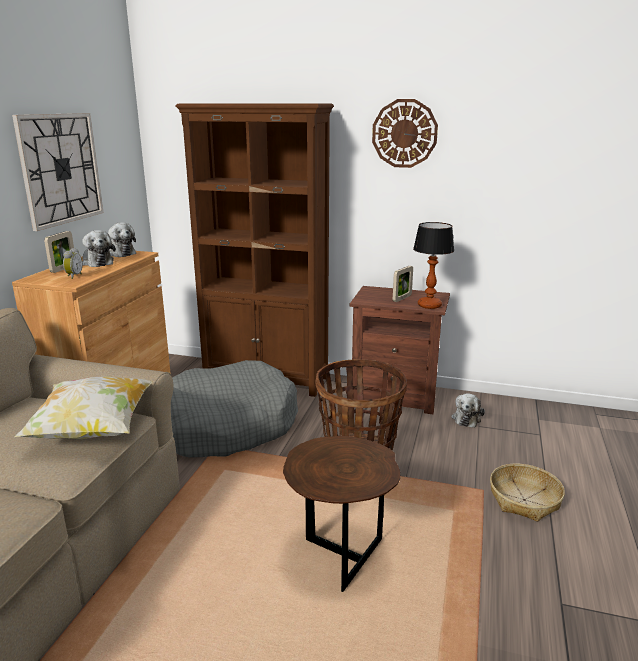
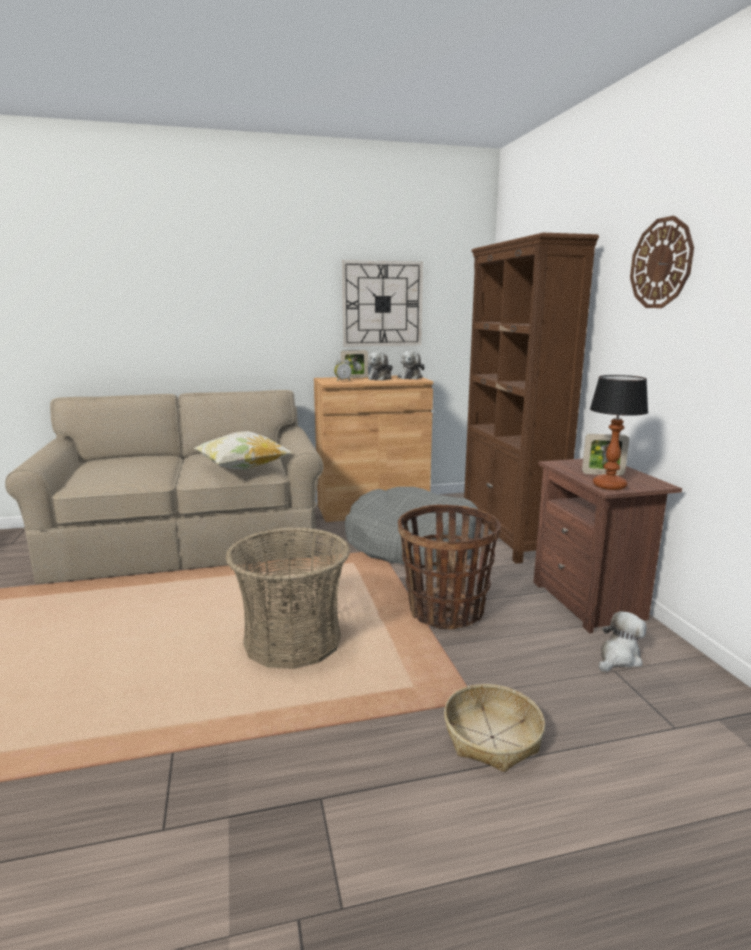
camera: 60 degrees right, 5 degrees down
(340, 556) = (292, 641): brown side table -> basket
(466, 418) = (618, 658): plush toy -> plush toy turned 150 degrees clockwise

